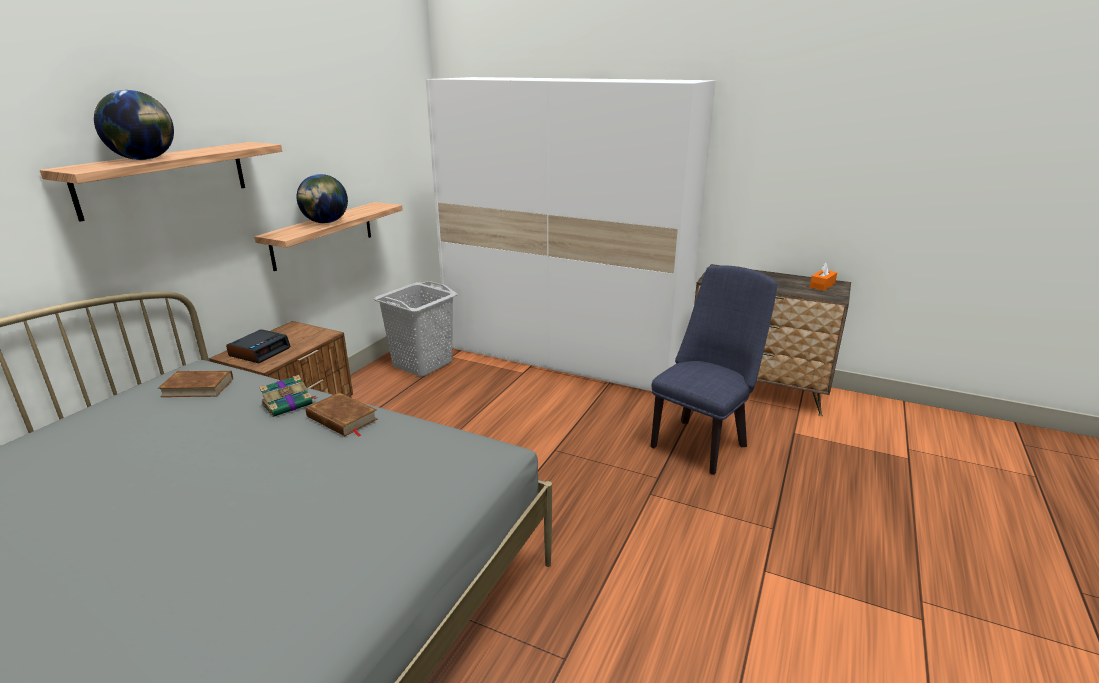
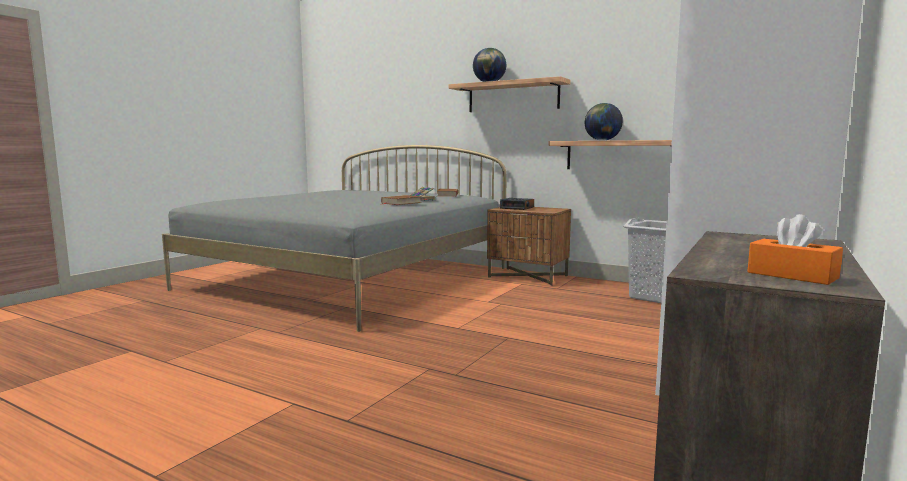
camera: 95 degrees right, 15 degrees down
(702, 442) = (530, 407): blue chair -> none

